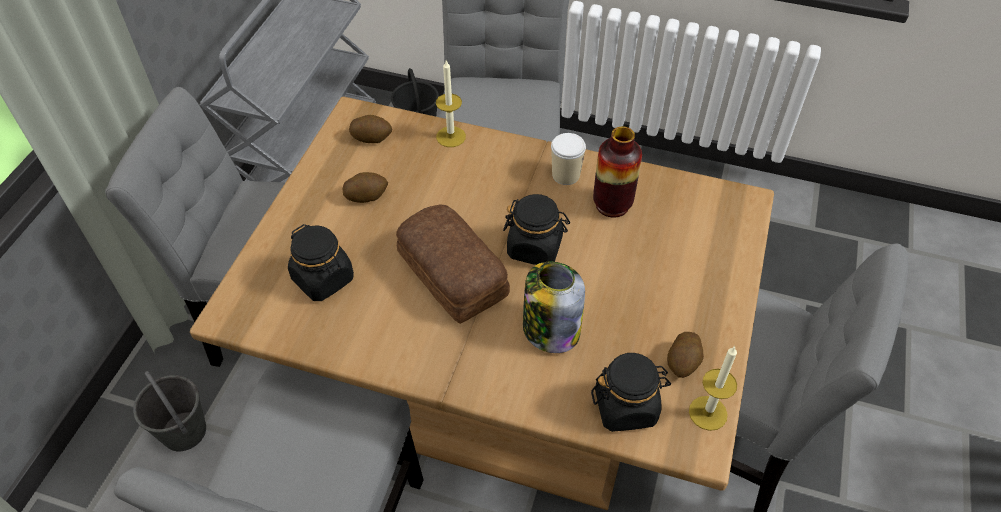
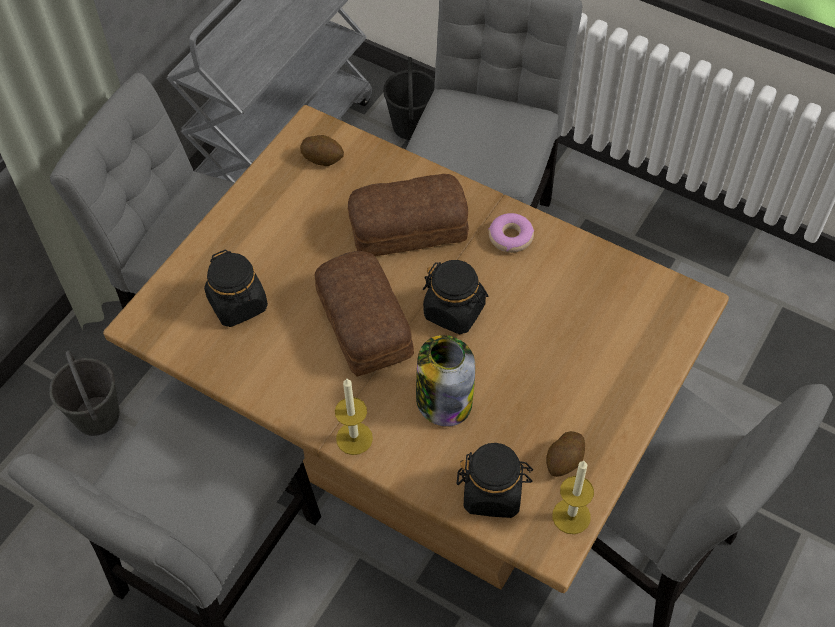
camera: 15 degrees right, 5 degrees up
(366, 196) = (301, 223): potato -> none
(451, 136) = (404, 171): candle -> candle (354, 438)
(467, 182) = (406, 226): none -> bread
(566, 175) = (511, 237): cup -> donut
(612, 205) = (549, 280): vase -> none

